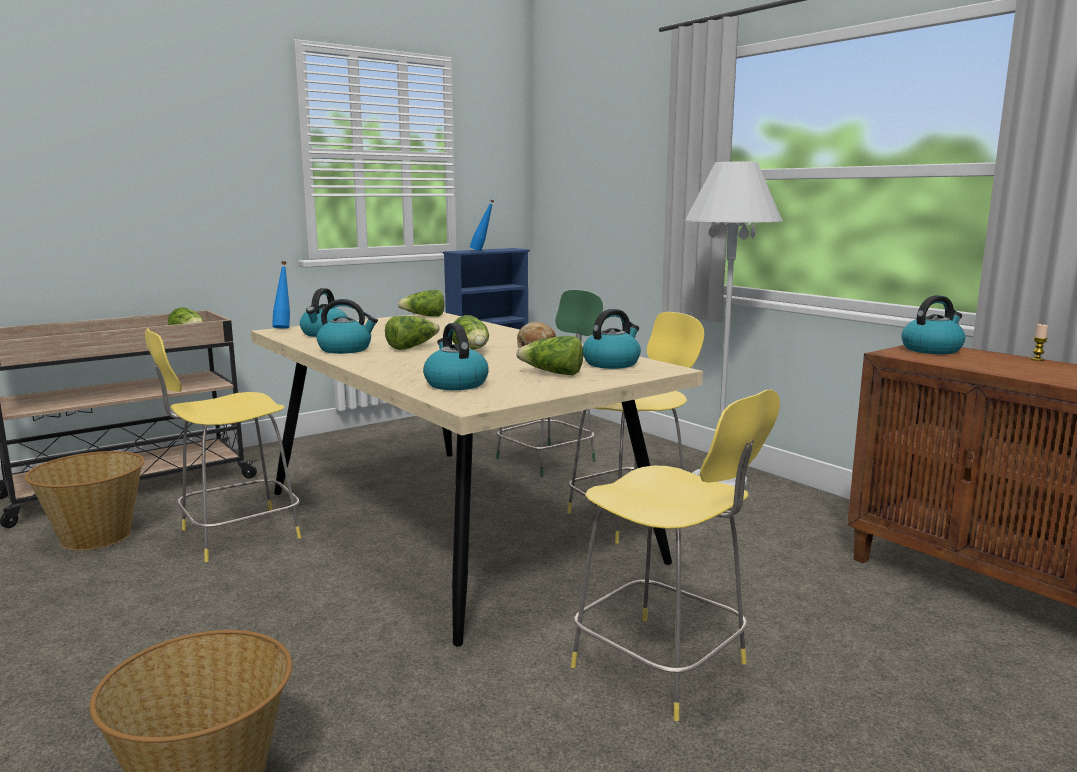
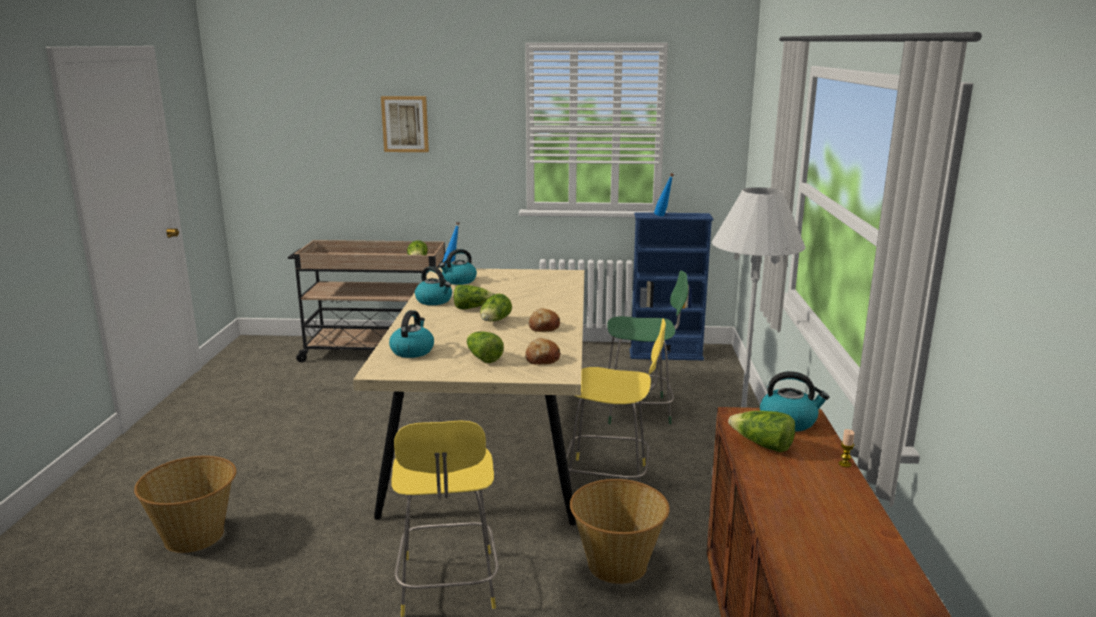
camera: 40 degrees right, 5 degrees up
(96, 536) = (325, 380): basket -> basket (617, 564)
(127, 141) = (405, 124): none -> picture
(235, 535) = (380, 403): yellow stool -> none
(424, 316) = (558, 274): lettuce -> lettuce (762, 445)
(611, 363) = (542, 359): kettle -> bread

